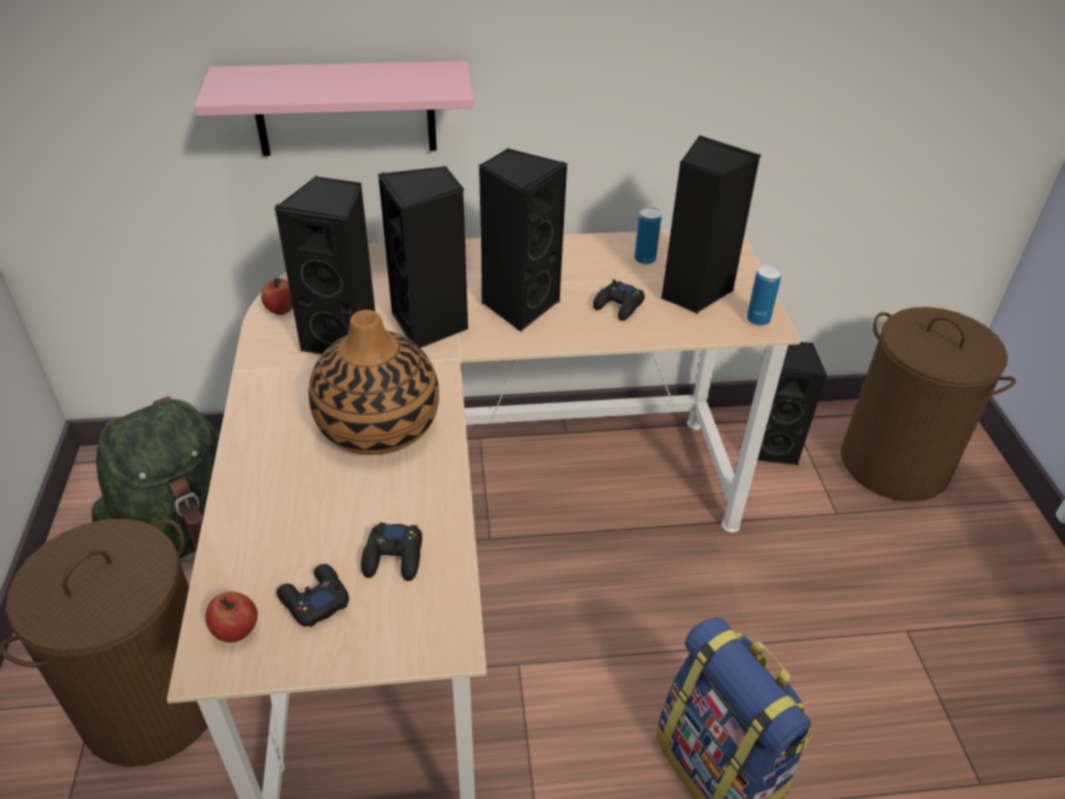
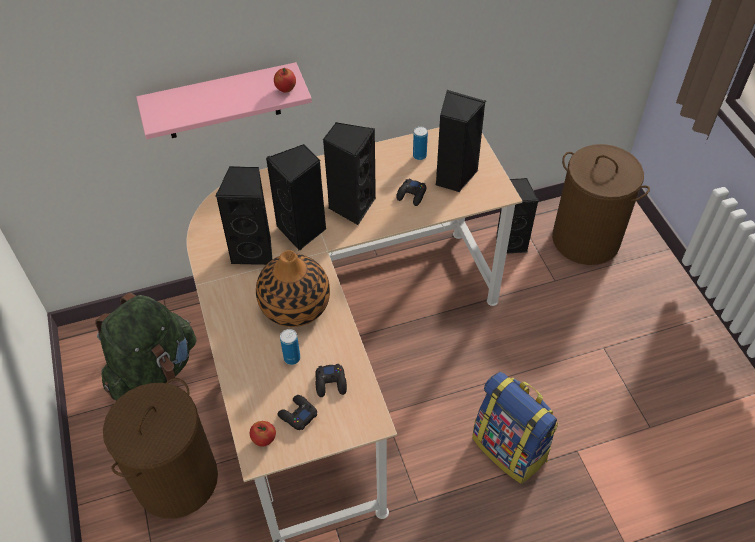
camera: 10 degrees left, 10 degrees up
(281, 310) = (207, 236): apple -> apple (285, 89)
(758, 319) = (495, 190): can -> can (292, 358)

